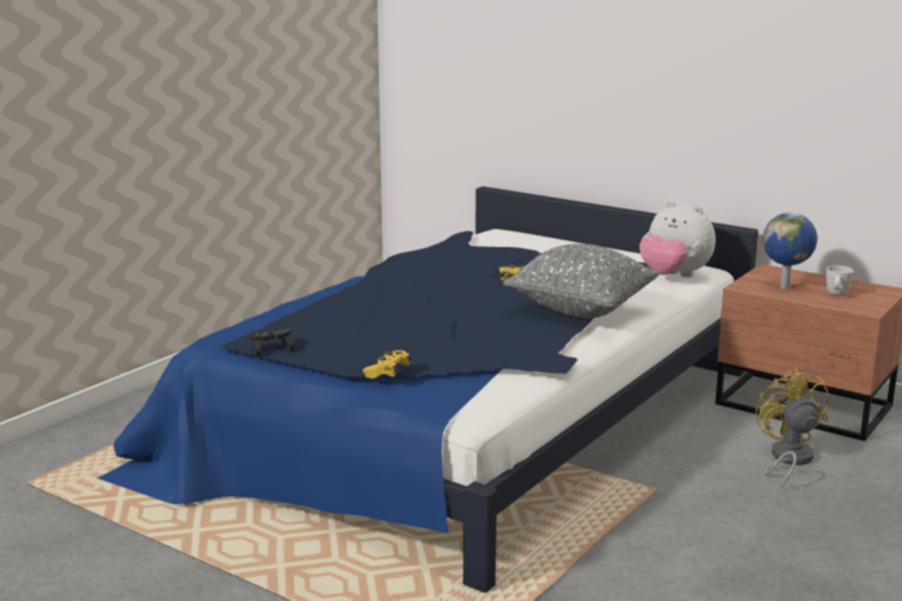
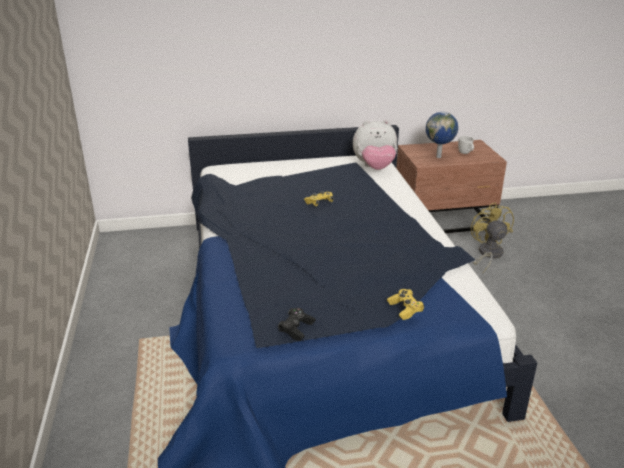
camera: 45 degrees left, 10 degrees up
(581, 309) = (390, 210): grey pillow -> none
(787, 460) = (488, 254): yellow fan -> yellow fan turned 45 degrees clockwise

